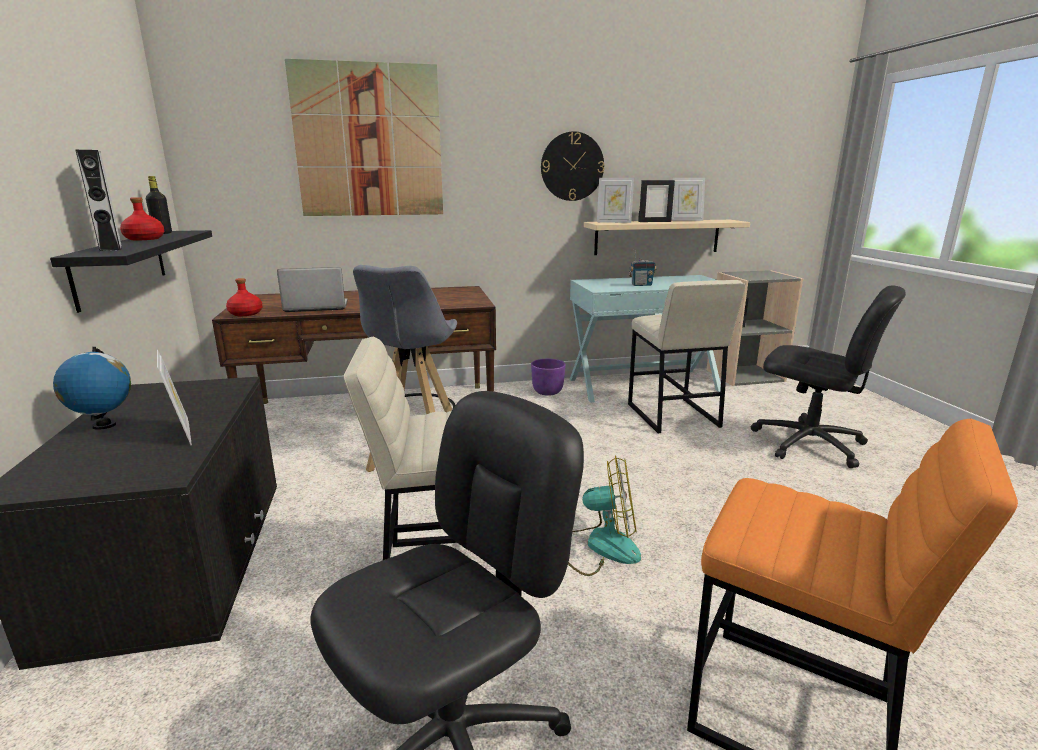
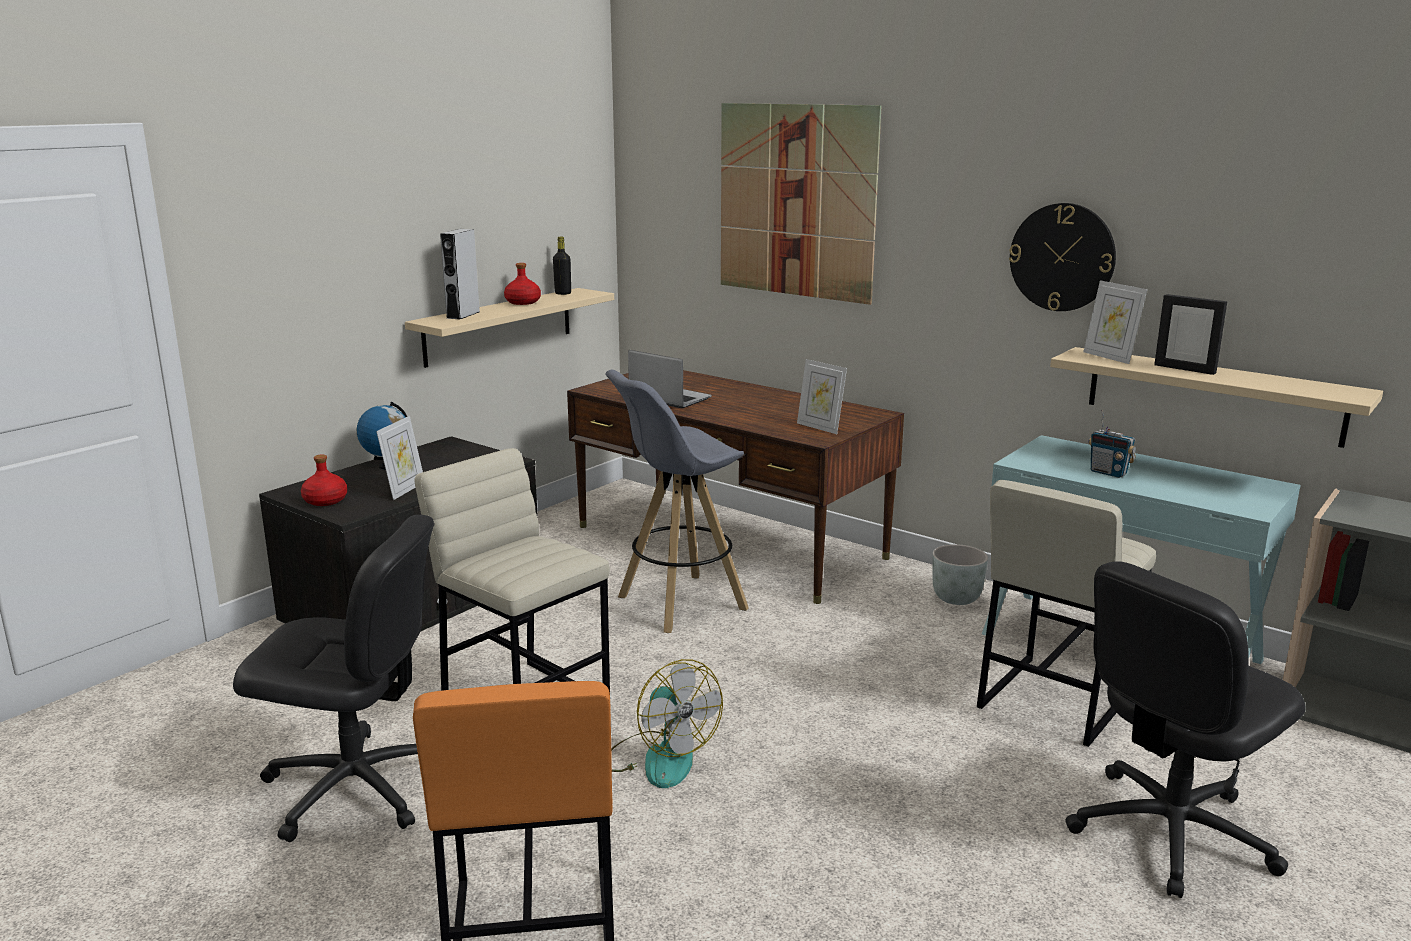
camera: 50 degrees right, 0 degrees up
(121, 266) = (499, 326): black shelf -> beige shelf
(245, 314) = (601, 391): red bottle -> red bottle (325, 501)
(547, 392) = (956, 598): purple planter -> grey planter
(686, 220) = (1265, 376): picture frame -> picture frame (820, 427)
(809, 443) = (1170, 832): black office chair -> black office chair turned 60 degrees clockwise

